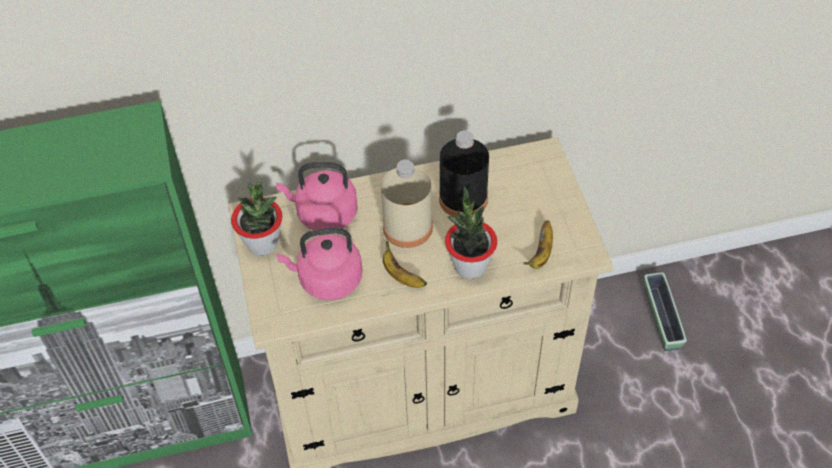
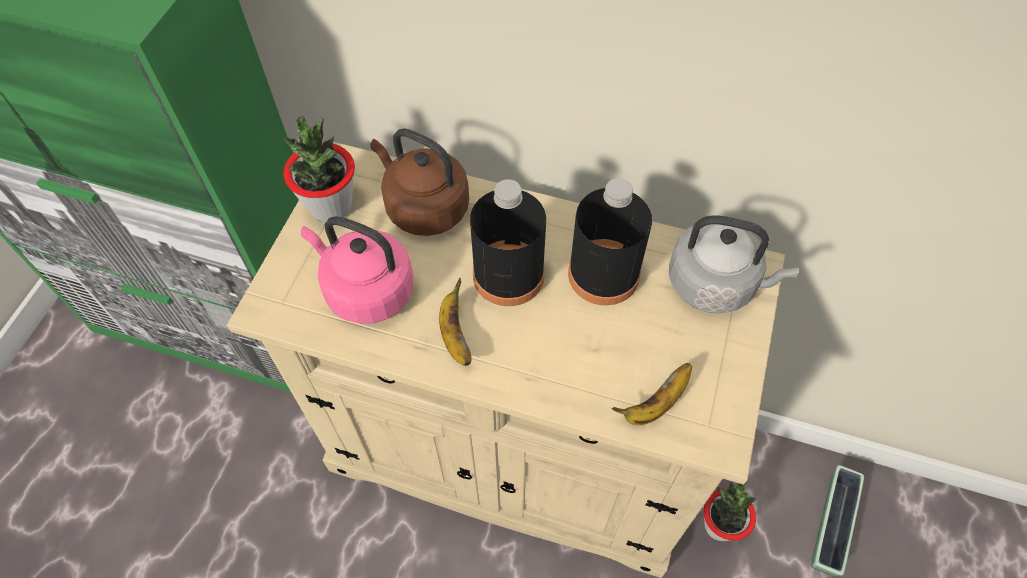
camera: 30 degrees right, 5 degrees up
(324, 214) = (424, 207): pink kettle -> brown kettle
(407, 227) = (508, 275): beige bottle -> black bottle
(470, 265) = (549, 368): potted plant -> potted plant (719, 525)
(530, 172) = (716, 284): none -> grey kettle

